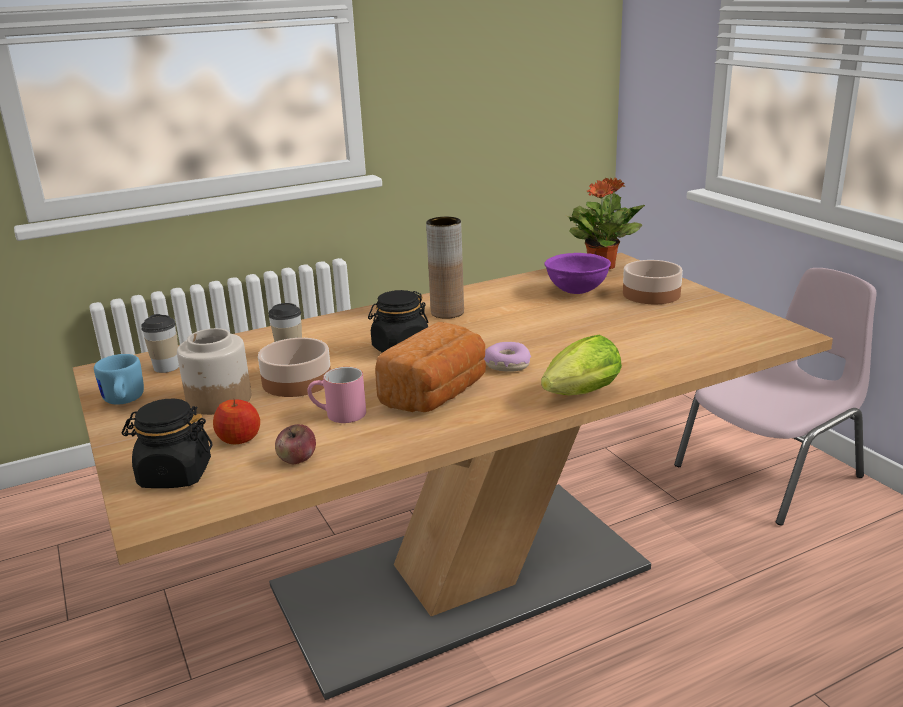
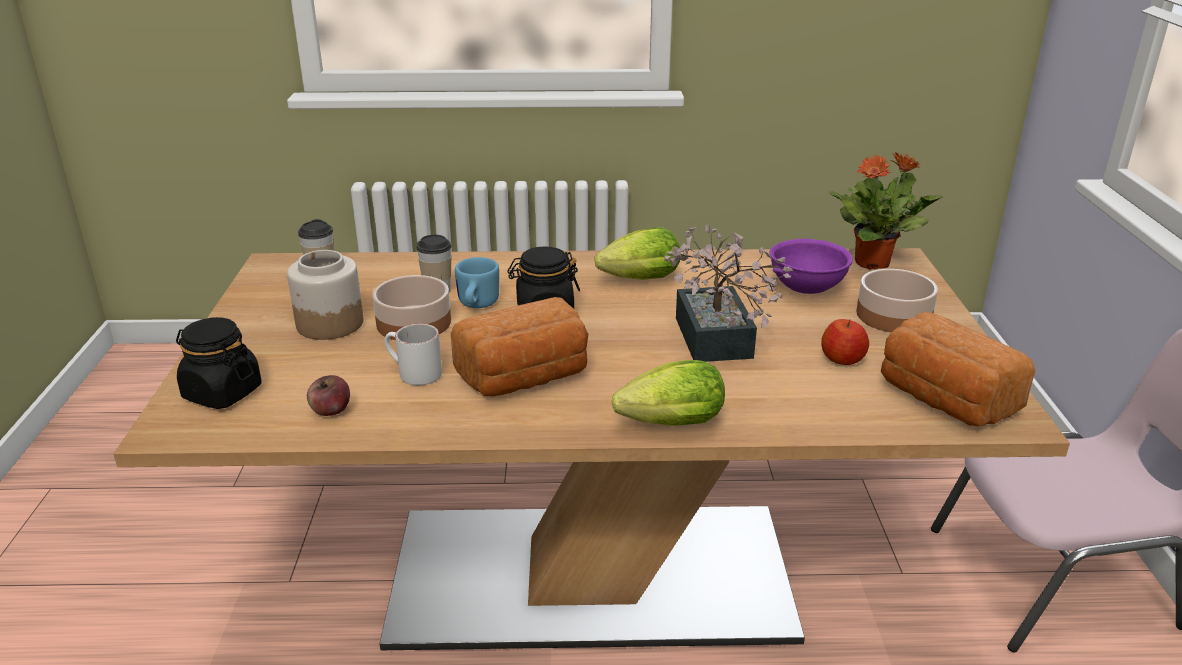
camera: 25 degrees right, 5 degrees up
(123, 401) = (255, 302): blue mug -> blue mug (476, 305)
(239, 438) = (306, 372): apple -> apple (843, 359)
(338, 415) = (412, 373): pink mug -> white mug
(447, 312) = (636, 280): brown vase -> lettuce
(506, 364) = (631, 363): donut -> none
(552, 338) = (715, 344): none -> potted plant
(736, 334) = (942, 400): none -> bread

